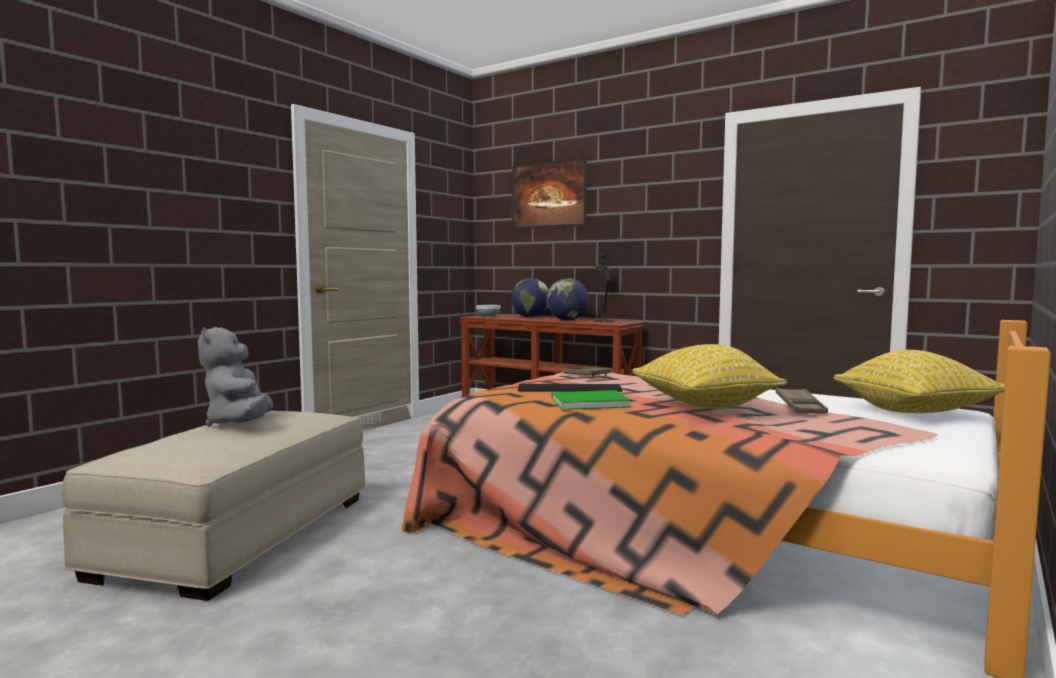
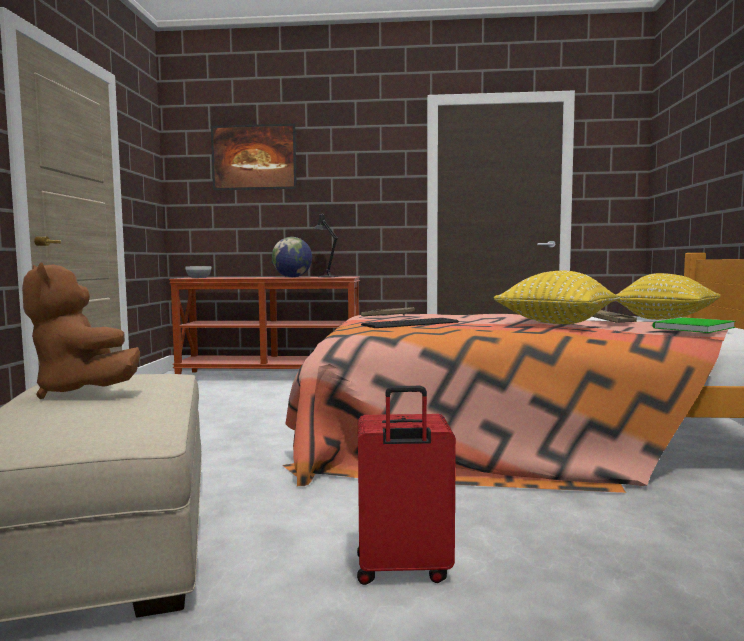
camera: 30 degrees left, 0 degrees up
(240, 424) = (81, 392): grey plush toy -> brown plush toy
(370, 620) = (402, 570): none -> red suitcase
(530, 317) = (245, 277): globe -> none
(587, 402) = (462, 329): green book -> green book (691, 328)

